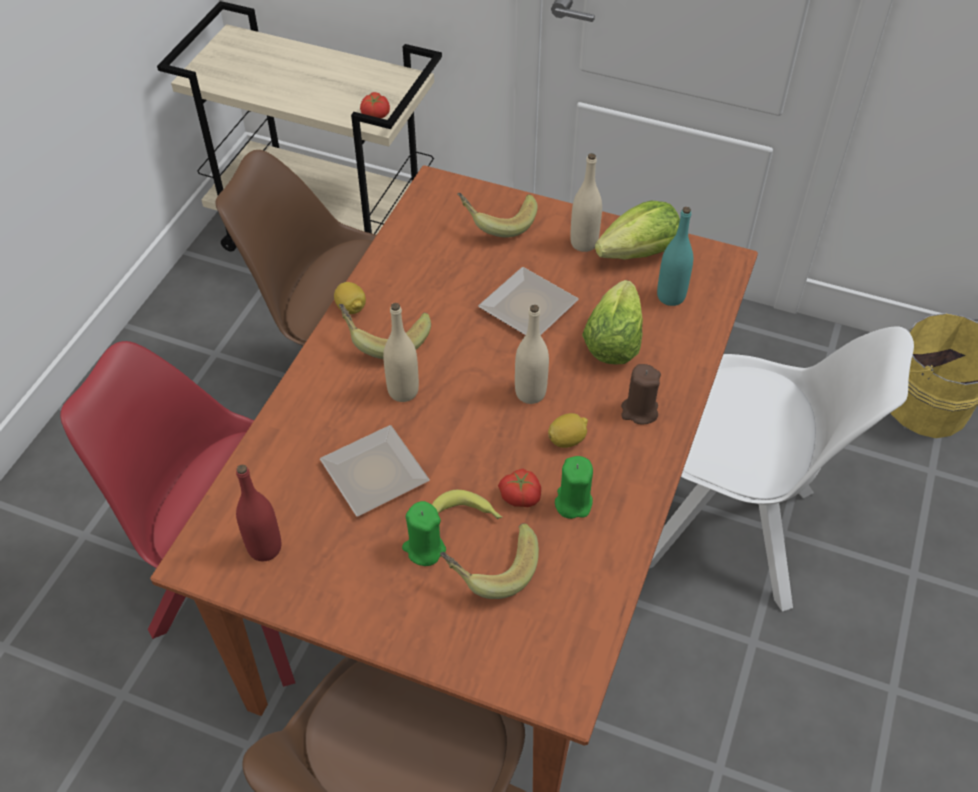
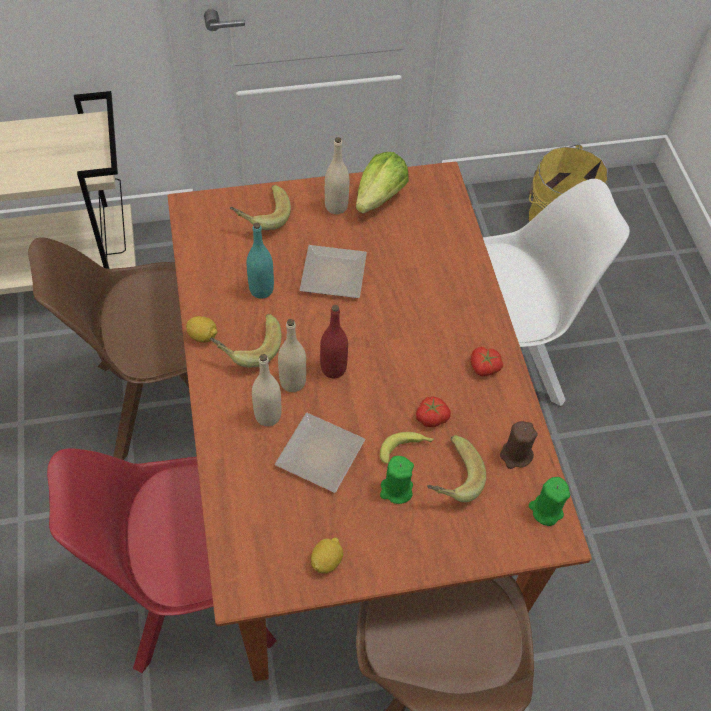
camera: 35 degrees left, 5 degrees up
(265, 548) = (284, 552): red bottle -> red bottle (333, 368)
(375, 115) = (87, 166): tomato -> tomato (484, 368)
(530, 393) = (383, 339): beige bottle -> beige bottle (268, 416)
(567, 440) = (432, 361): lemon -> lemon (326, 561)
(573, 502) = (468, 403): green candle -> green candle (546, 510)
(613, 342) = (410, 274): lettuce -> none
(639, 411) = (463, 316): brown candle -> brown candle (515, 455)
(671, 296) = (424, 221): turquoise bottle -> turquoise bottle (261, 290)

